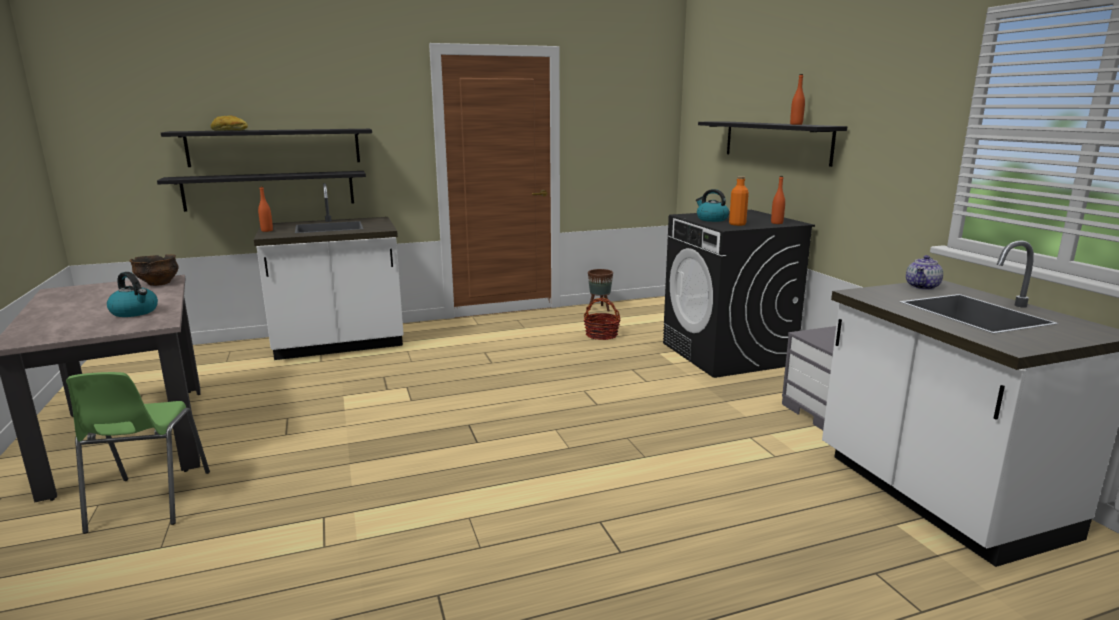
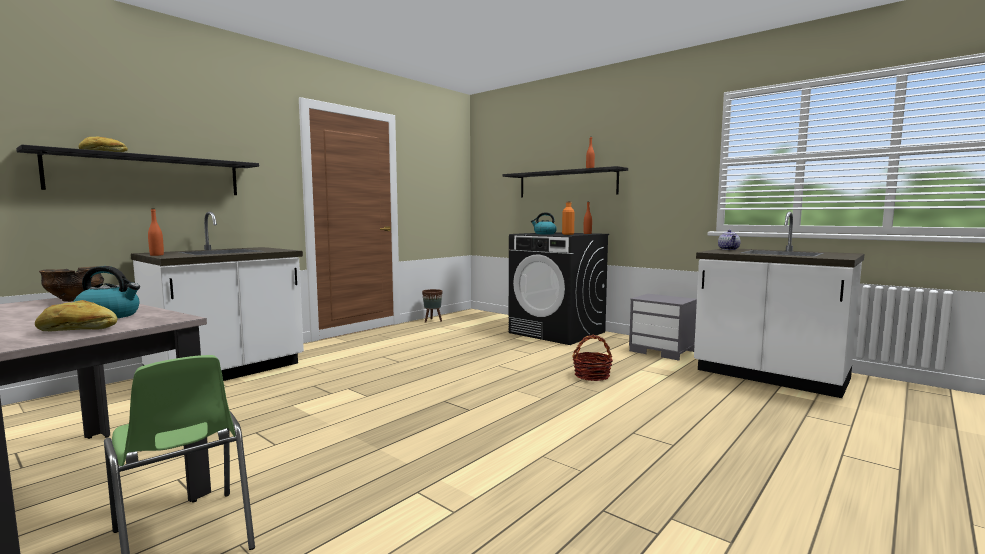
camera: 30 degrees left, 10 degrees down
(90, 328) = (78, 330): none -> bread
(270, 190) = (141, 219): black shelf -> none
(601, 335) = (458, 334): basket -> basket (592, 375)

